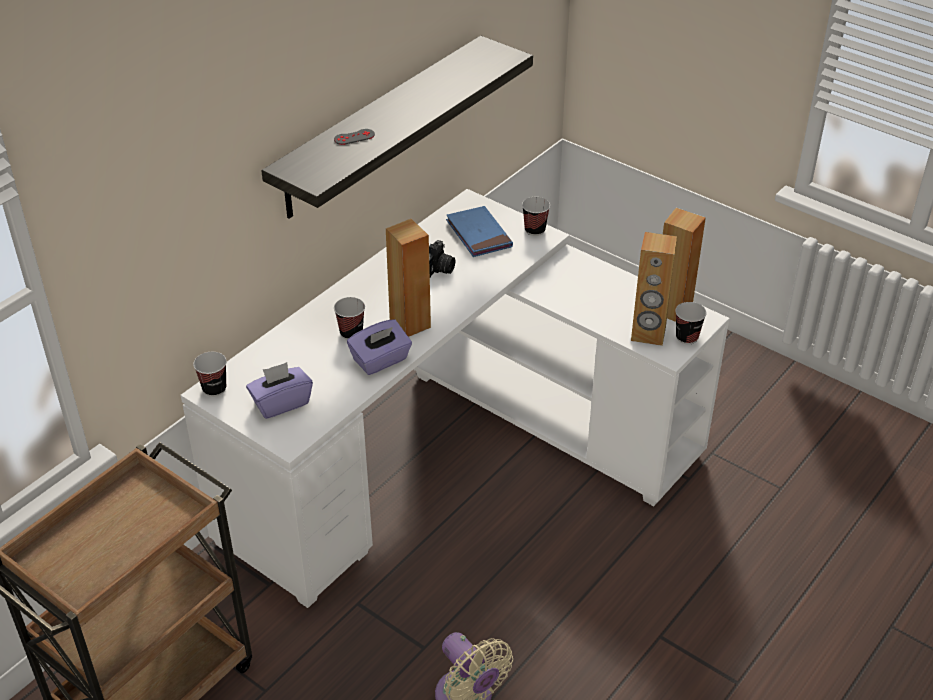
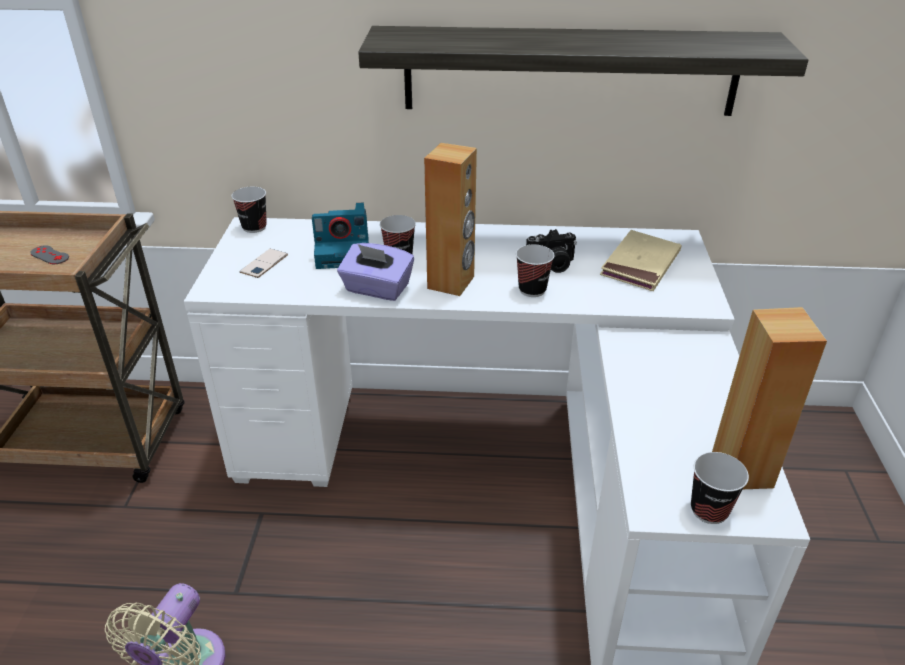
camera: 55 degrees right, 5 degrees down
(281, 403) = (264, 263): purple tissue box -> phone
(312, 356) = (344, 252): none -> camera
(354, 137) = (485, 37): grey game controller -> grey game controller (50, 255)
(479, 234) = (640, 264): blue book -> beige book
(535, 230) = (703, 293): cup -> cup (532, 290)
(648, 334) = (666, 468): brown speaker -> none

